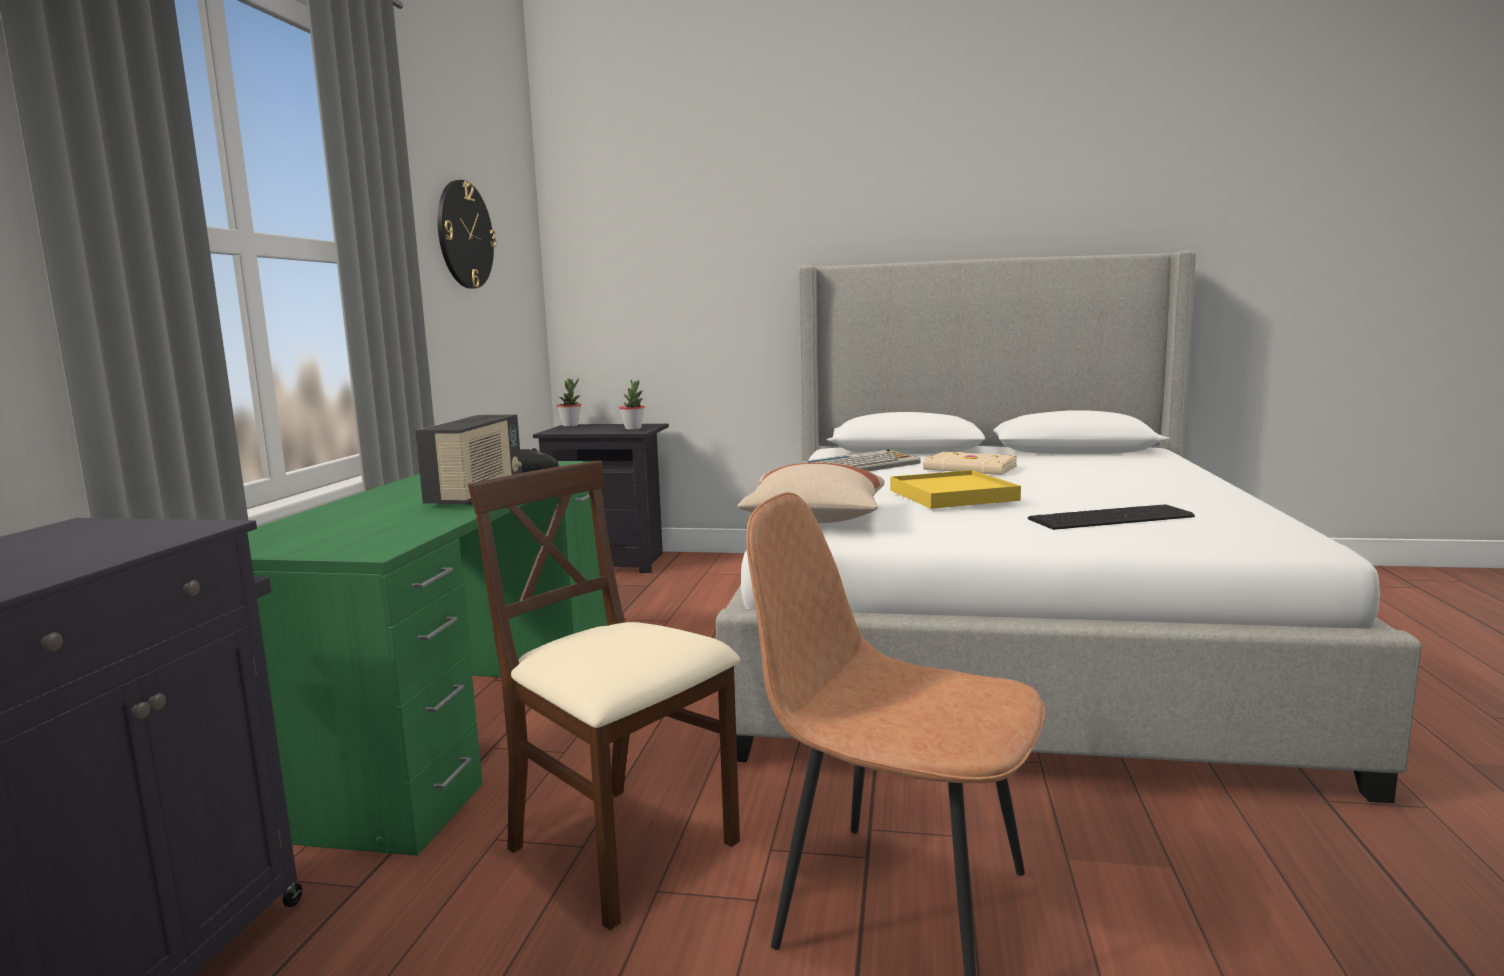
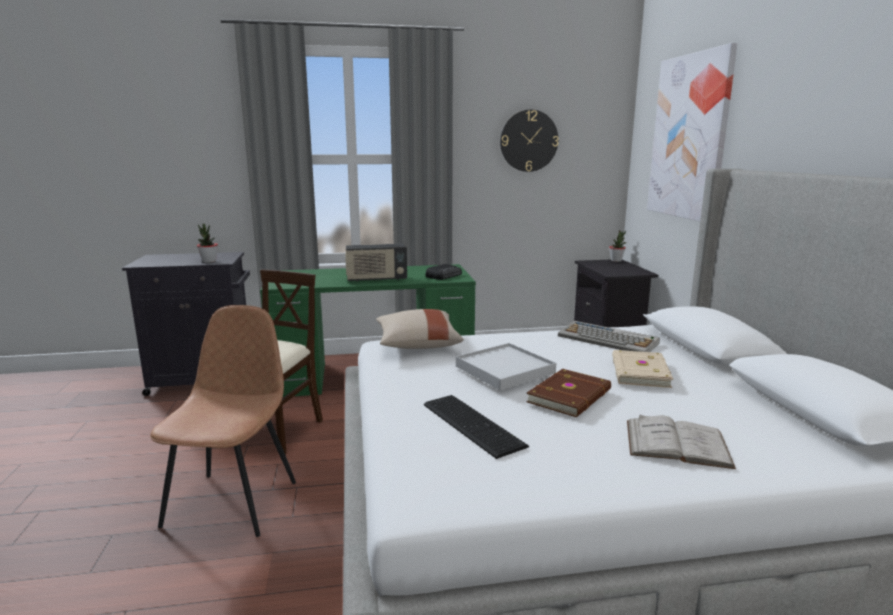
camera: 70 degrees right, 5 degrees up
(633, 428) = (622, 272): potted plant -> potted plant (209, 261)
(691, 237) = (689, 137): none -> picture
(953, 495) = (505, 370): yellow tray -> white tray
(1035, 487) = (571, 396): none -> brown book
(1142, 478) = (676, 443): none -> white book

